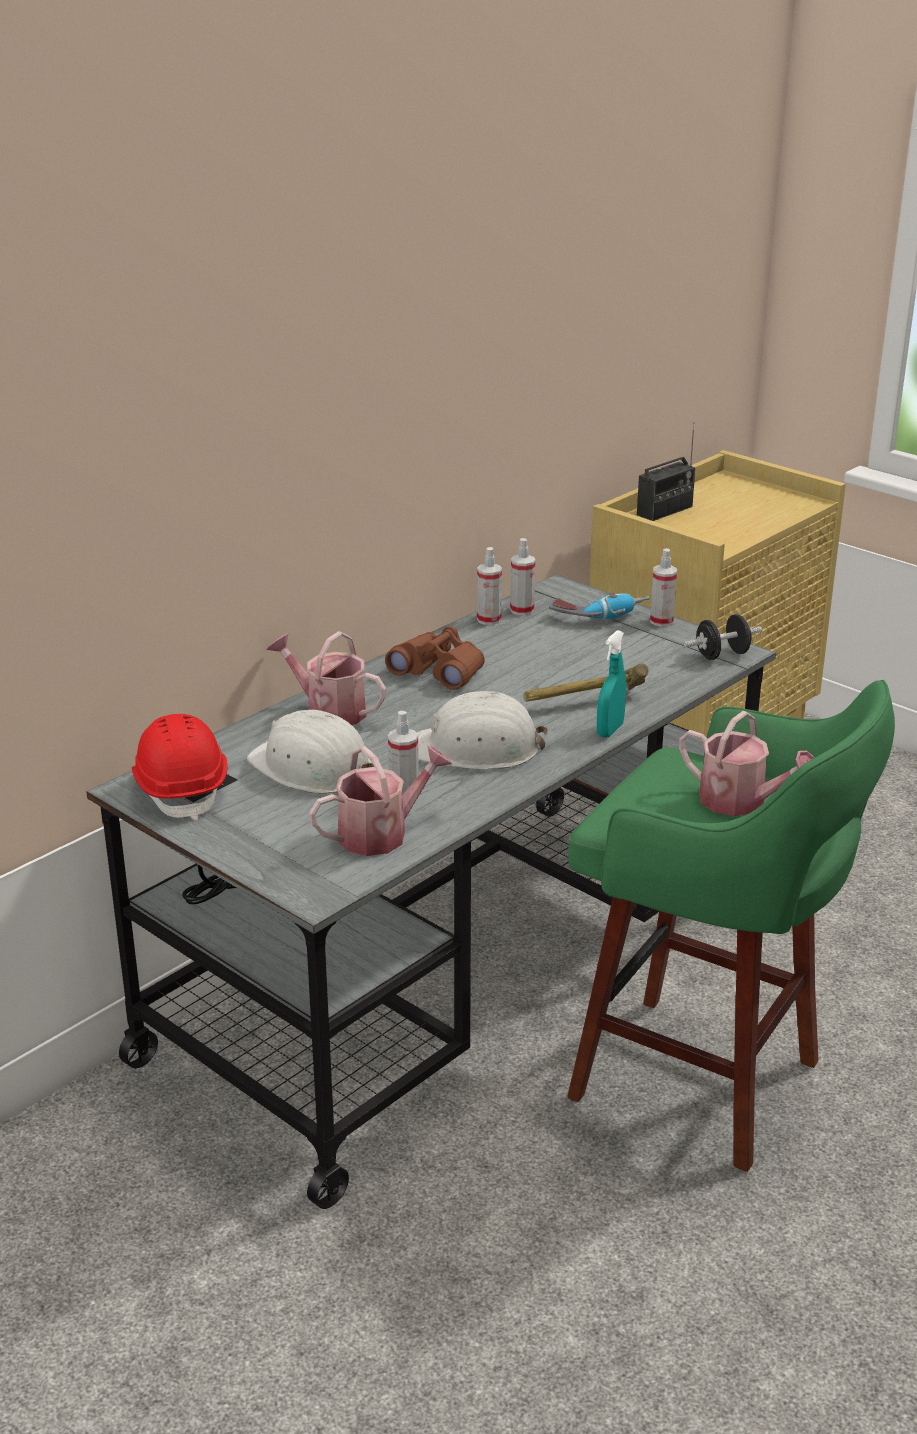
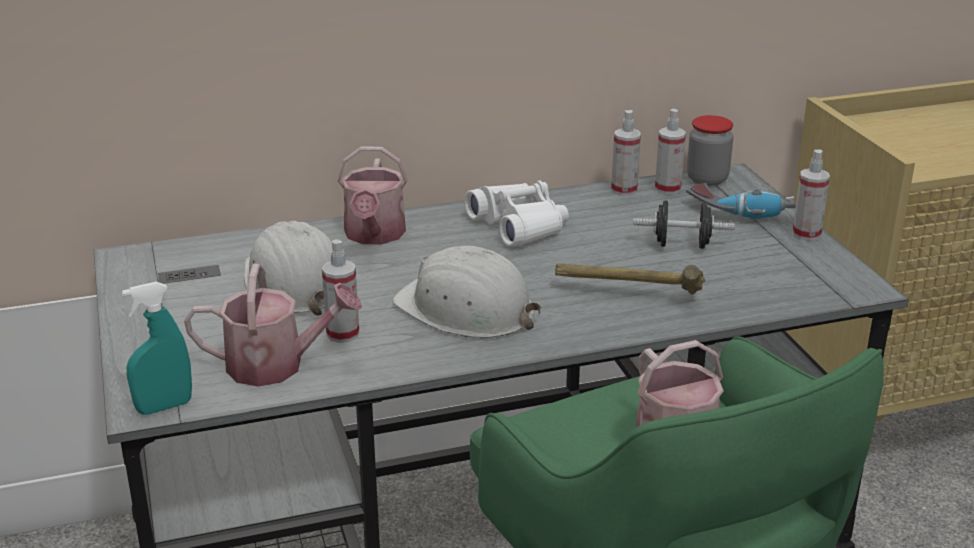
camera: 30 degrees right, 0 degrees up
(182, 789) = (164, 269): red hard hat -> none
(329, 711) = (374, 235): watering can -> watering can turned 150 degrees counterclockwise
(439, 671) = (519, 225): brown binoculars -> white binoculars
(543, 594) = (707, 179): none -> jar
(610, 730) = (623, 330): turquoise spray bottle -> turquoise spray bottle (164, 407)
(665, 511) = (899, 121): radio -> none
(722, 655) = (838, 285): black dumbbell -> black dumbbell (681, 245)

